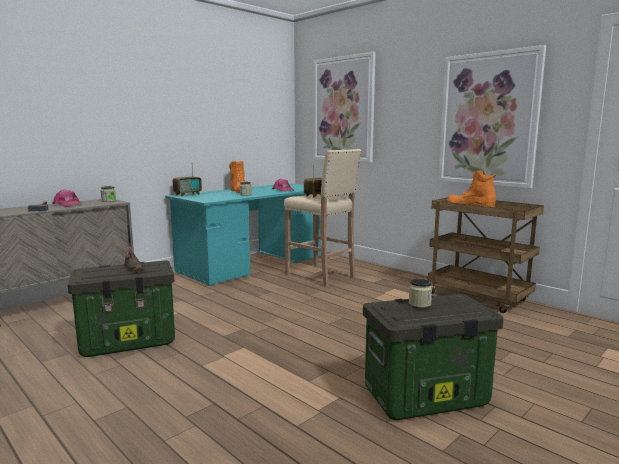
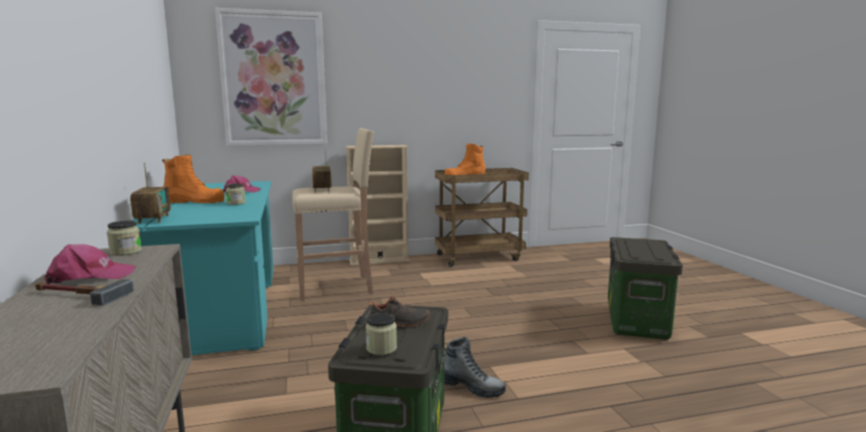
camera: 60 degrees left, 0 degrees up
(205, 347) = (470, 387): none -> boot
(396, 272) = (379, 261): none -> beige bookcase
(419, 304) = (633, 248): jar -> jar (381, 348)
(488, 119) = (458, 97): picture -> none

